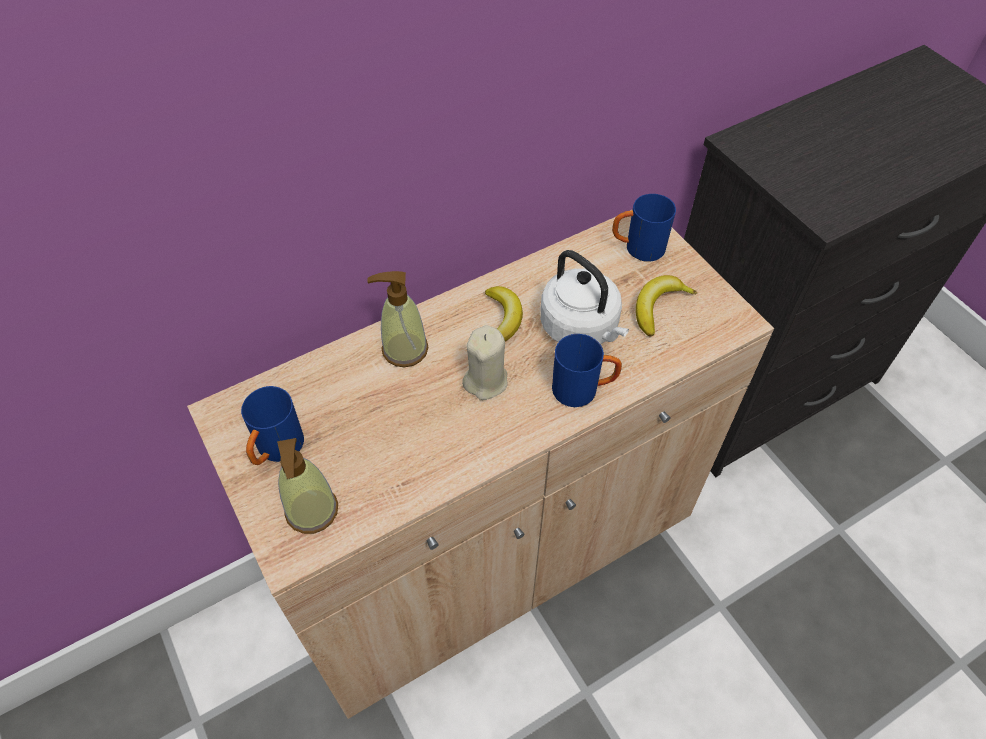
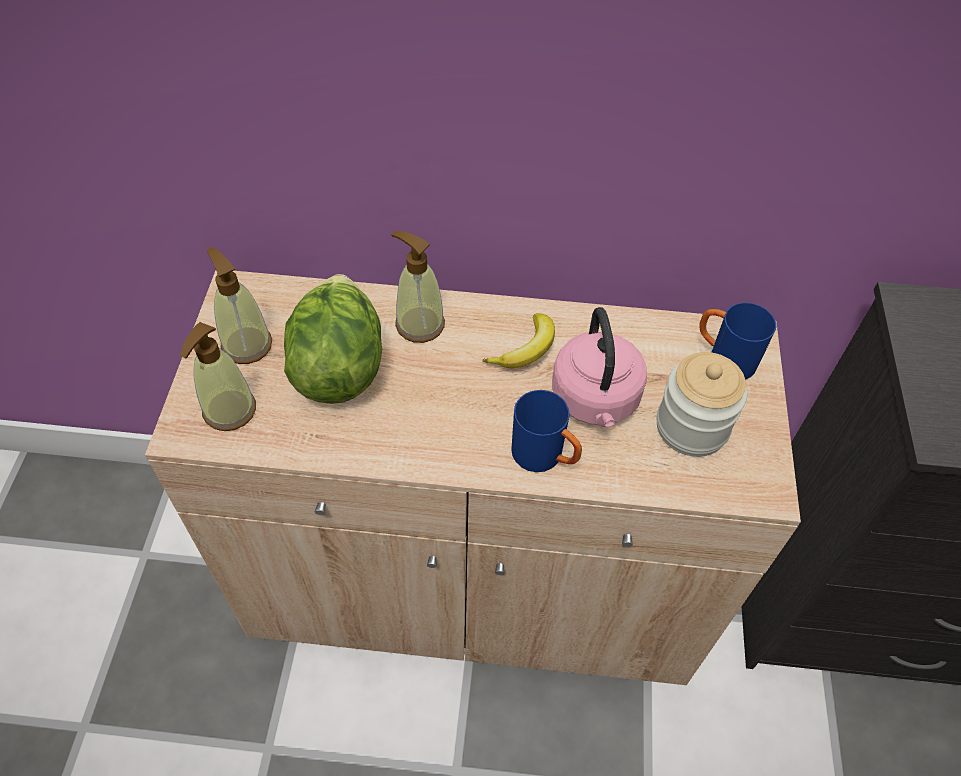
camera: 35 degrees right, 0 degrees up
(276, 450) = (246, 345): blue mug -> soap dispenser
(370, 420) = (338, 366): none -> lettuce
(486, 381) = (464, 394): beige candle -> none
(581, 328) = (595, 401): white kettle -> pink kettle
(658, 307) = (691, 427): banana -> jar

